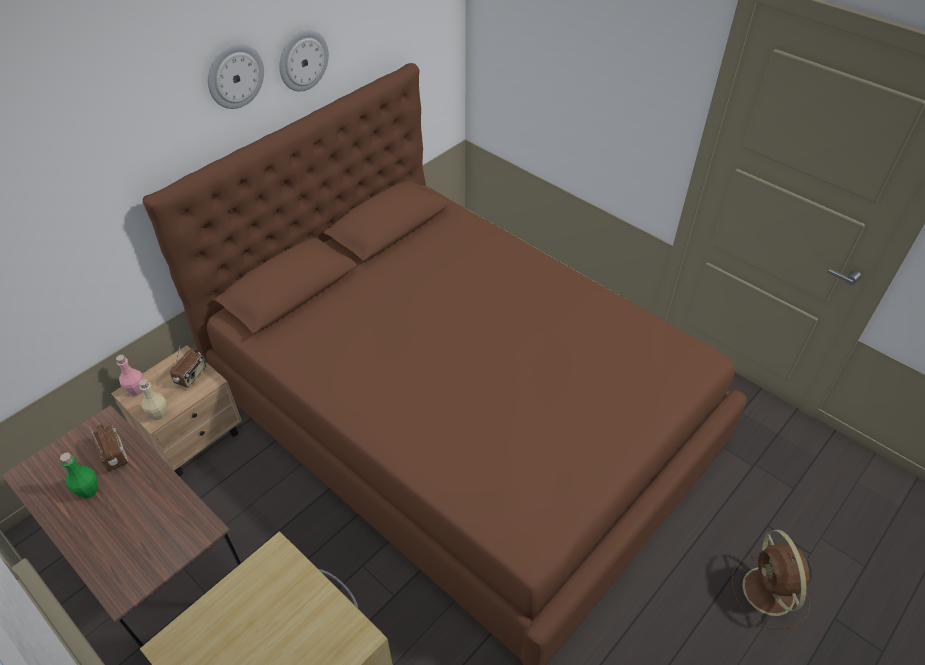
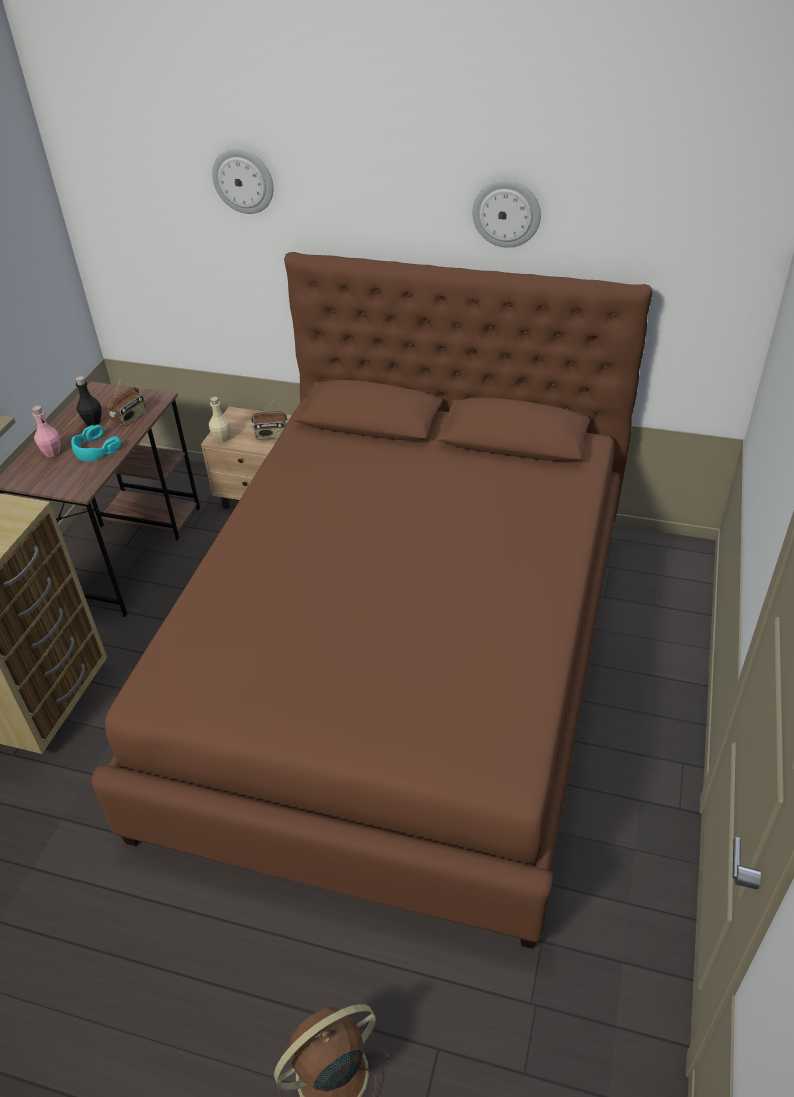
camera: 65 degrees right, 5 degrees down
(89, 491) = (93, 422): green bottle -> black bottle
(136, 390) = (239, 416): pink bottle -> pink bottle (52, 452)
(143, 500) = (95, 449): none -> turquoise headphones
(235, 76) = (421, 191): wall clock -> wall clock (243, 180)

